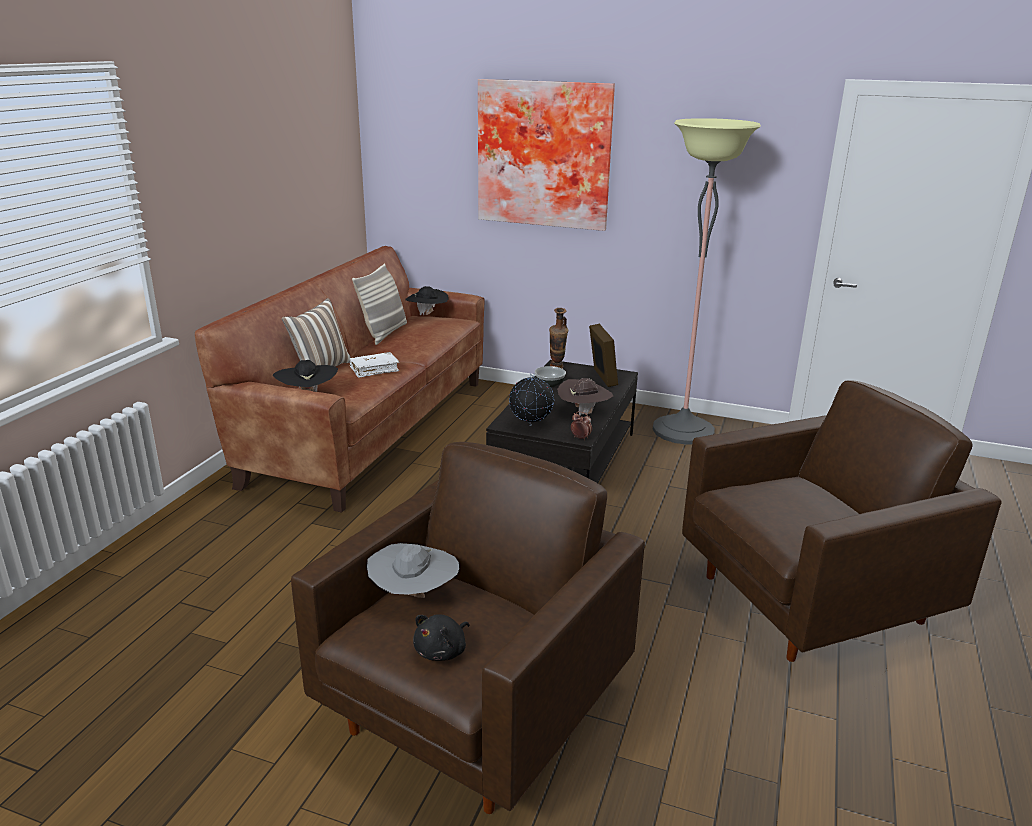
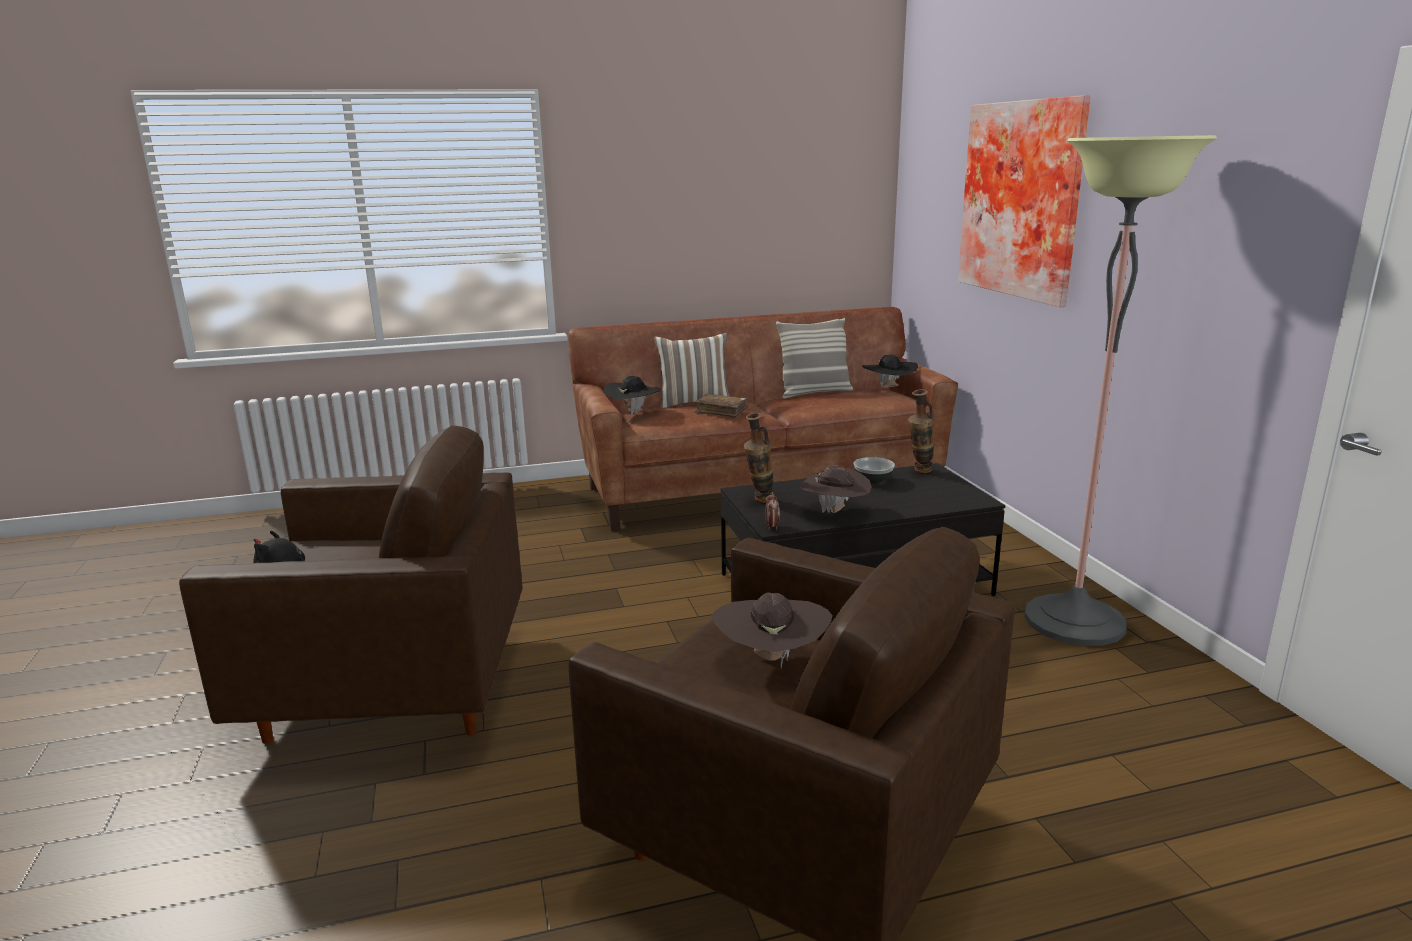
camera: 55 degrees right, 5 degrees down
(374, 370) = (721, 411): white book -> brown book
(414, 596) = (358, 543): grey hat -> none
(531, 426) = (759, 501): globe -> vase
(602, 378) = (945, 494): picture frame -> none
(794, 499) = (771, 659): none -> brown hat

